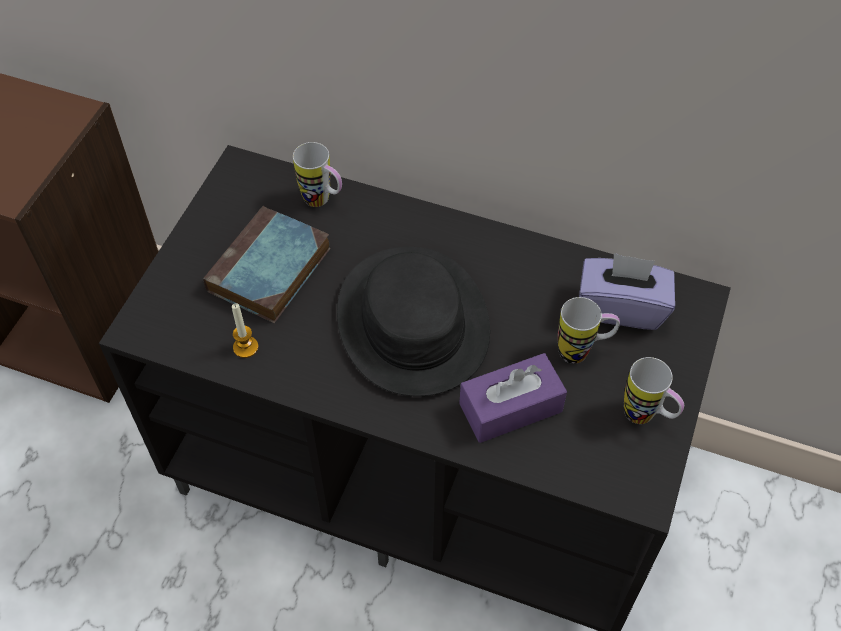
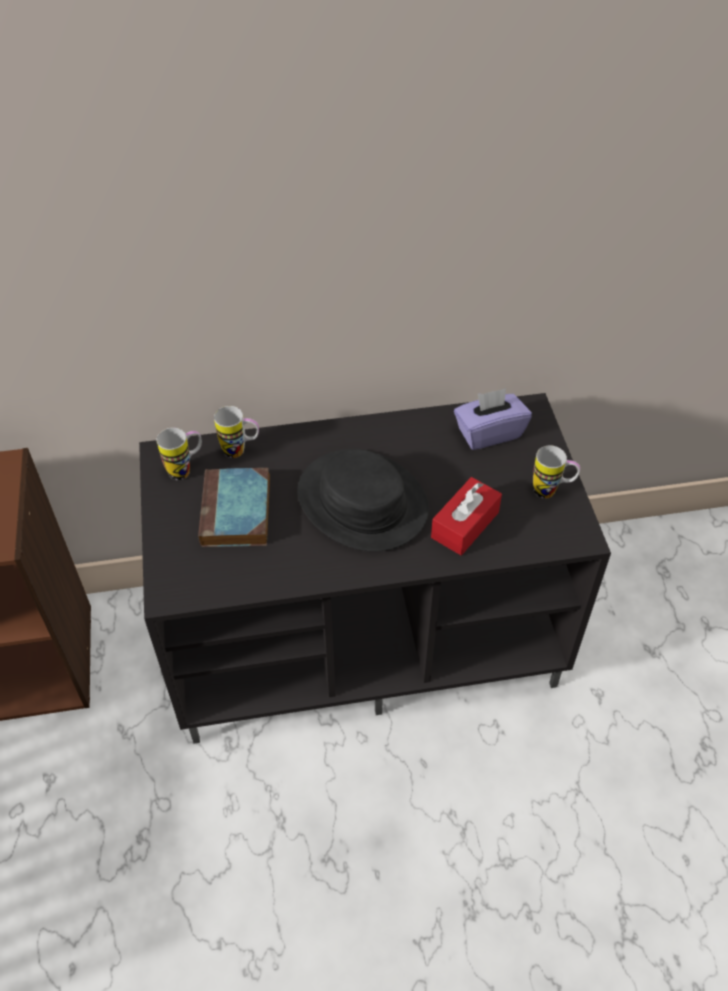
camera: 30 degrees left, 5 degrees down
(245, 347) = (258, 570): candle -> none
(510, 407) = (465, 525): purple tissue box -> red tissue box
(582, 352) = (484, 470): mug -> mug (185, 469)

